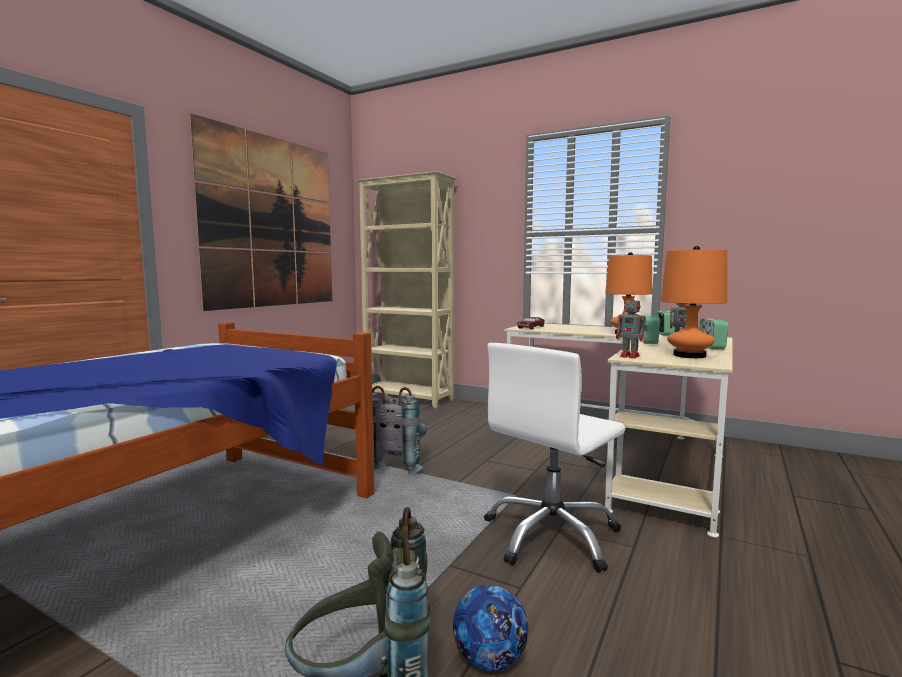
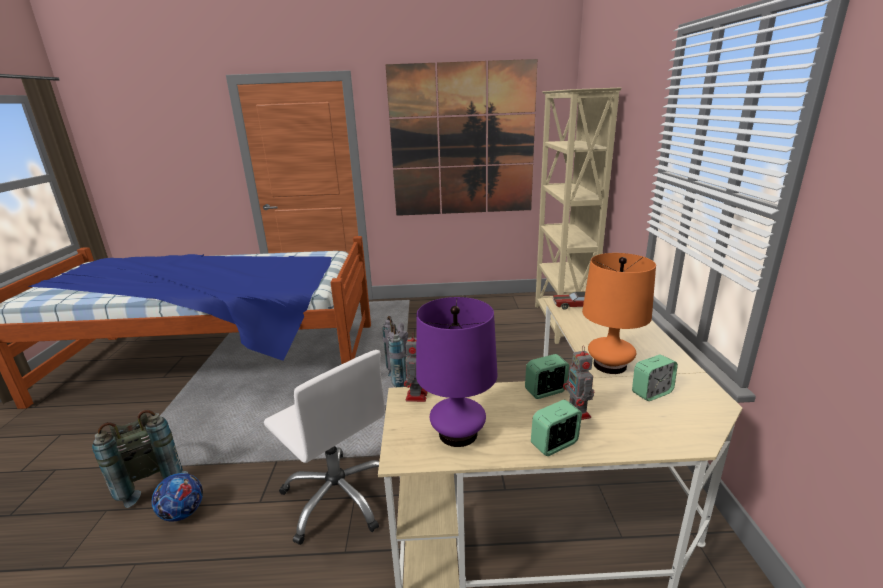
camera: 60 degrees right, 15 degrees up
(552, 536) = (339, 496): white office chair -> white office chair turned 150 degrees counterclockwise
(689, 355) = (458, 433): orange table lamp -> purple table lamp

